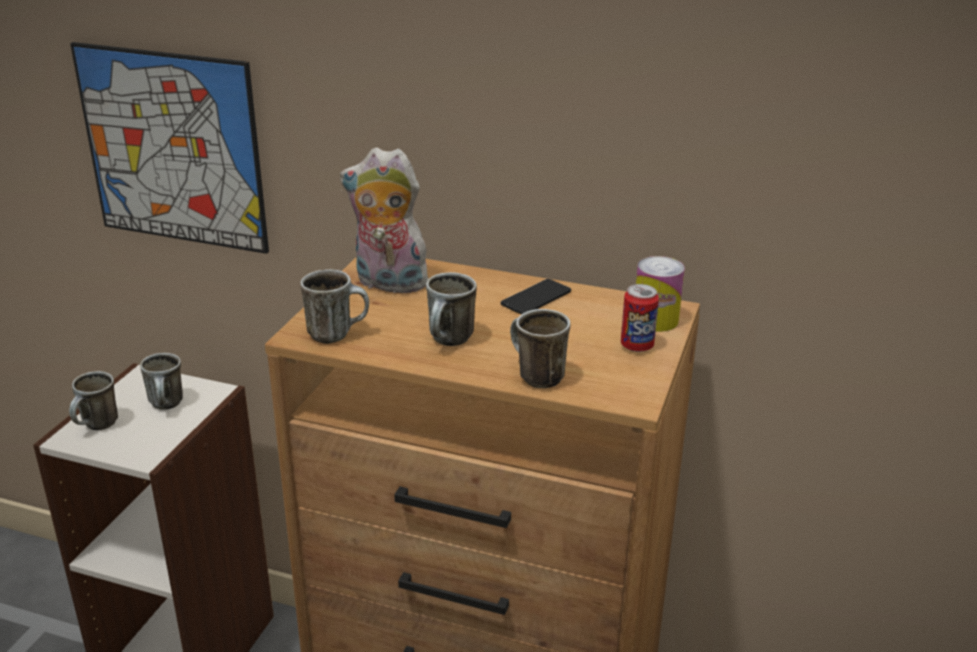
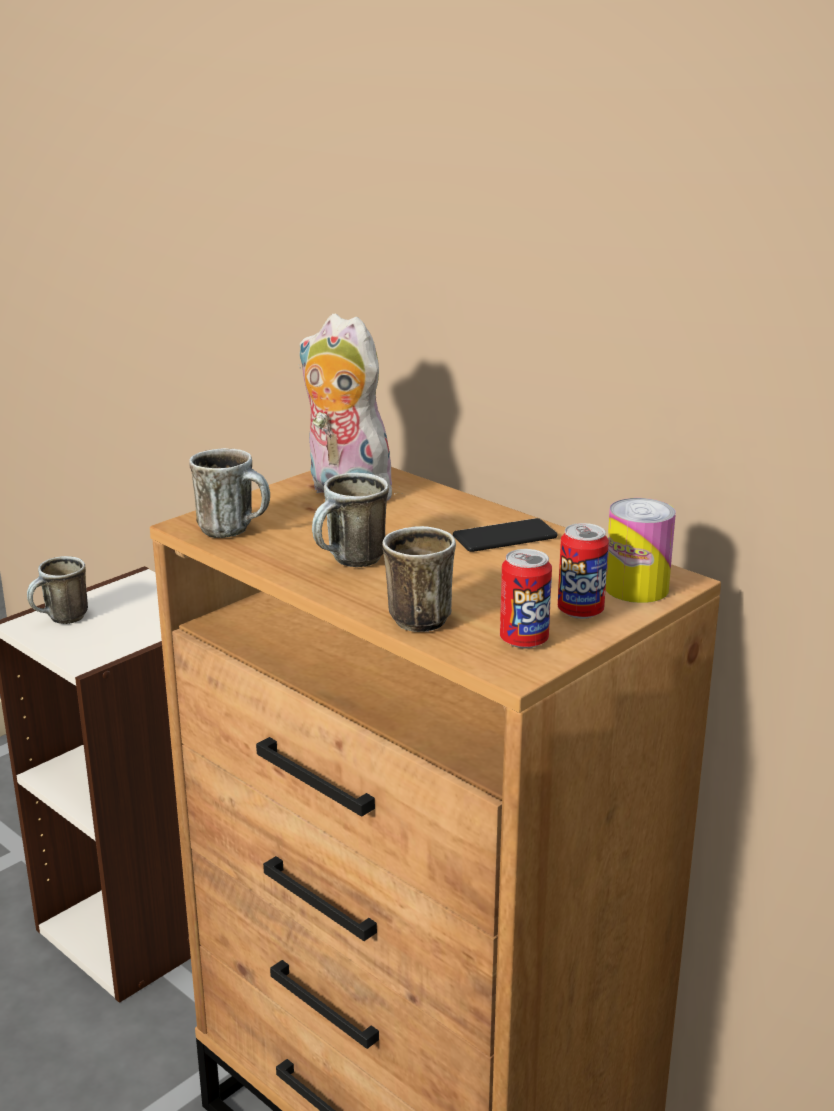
camera: 25 degrees right, 5 degrees down
(168, 406) = (145, 615): mug -> none
(173, 149) = (194, 314): picture -> none
(622, 377) = (524, 640): none -> can

